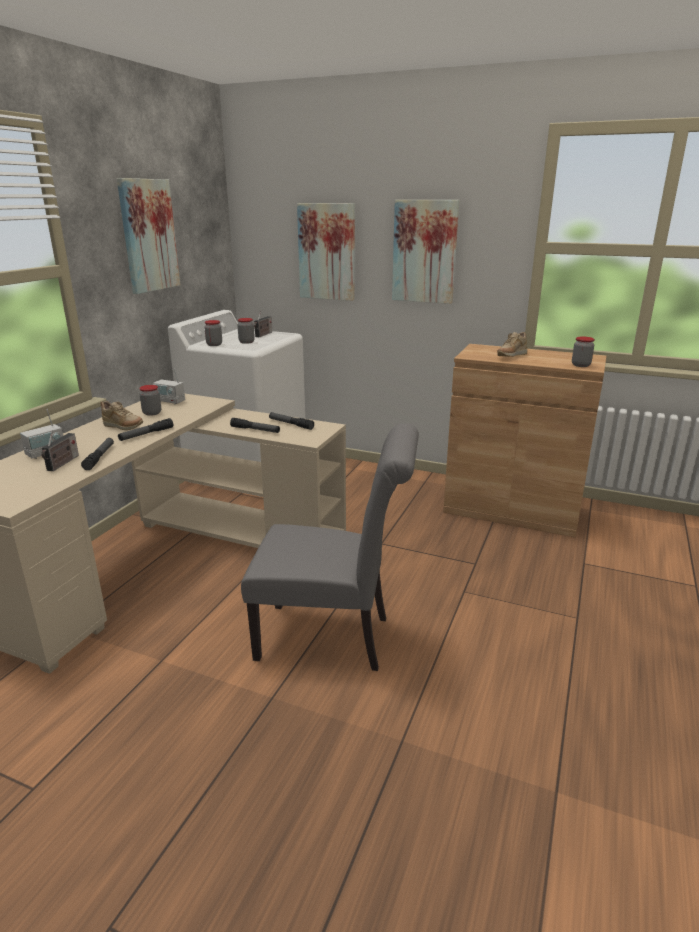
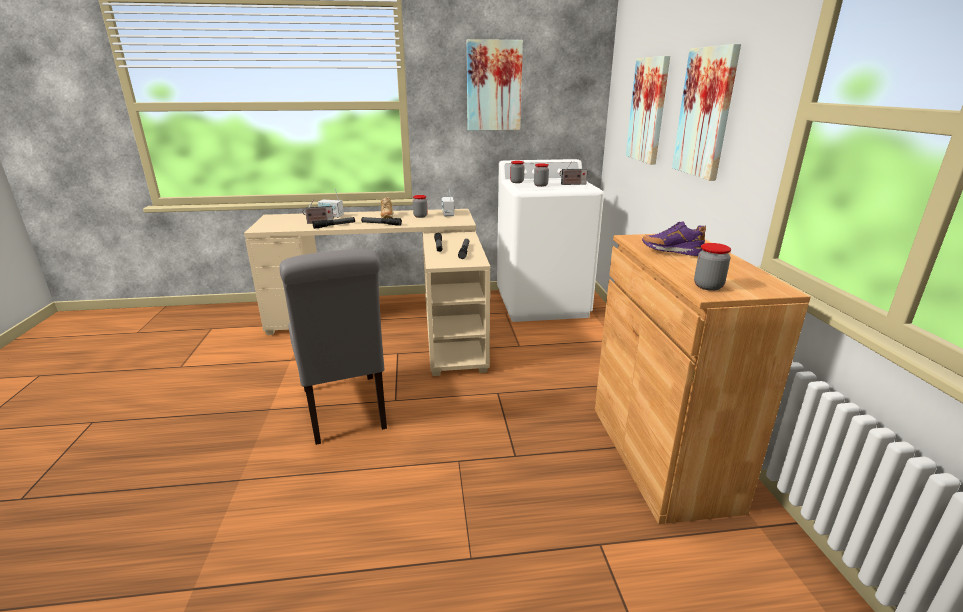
camera: 60 degrees right, 0 degrees up
(510, 356) = (671, 252): beige shoe -> purple shoe

